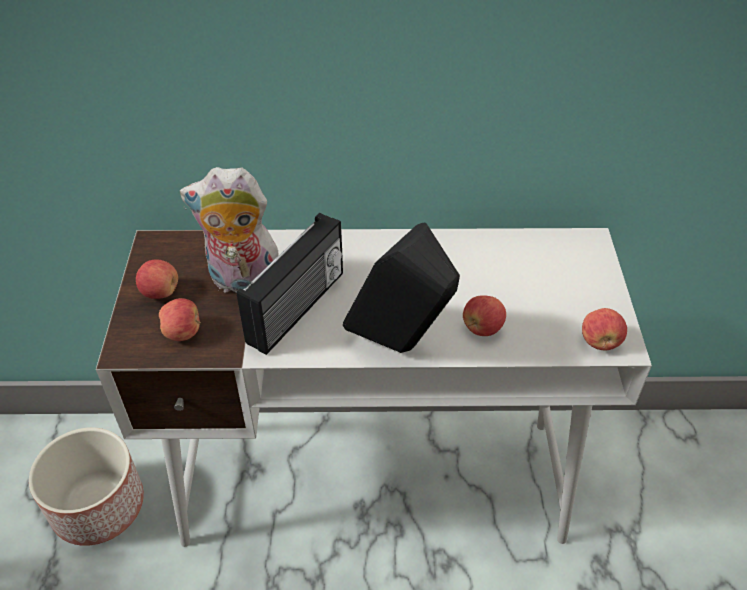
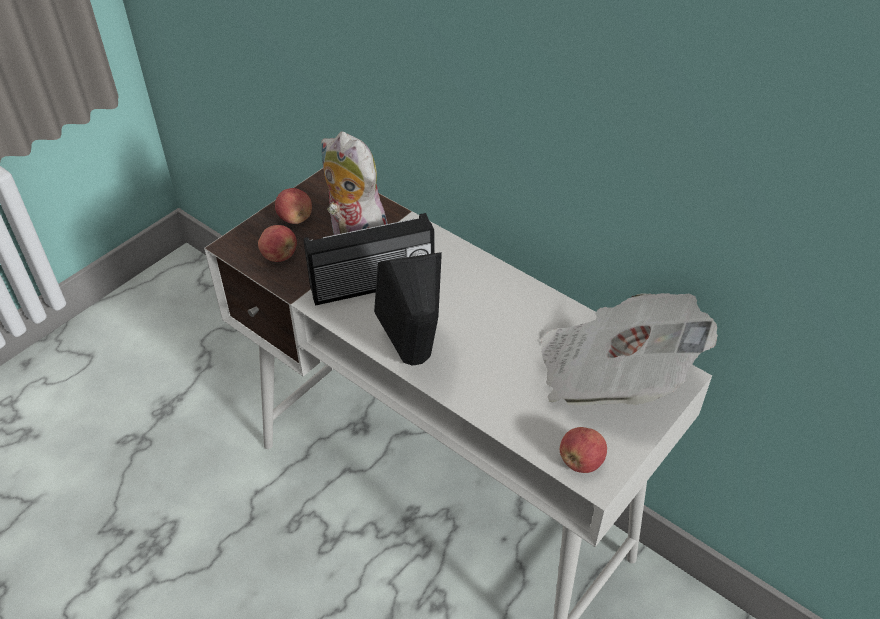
camera: 40 degrees right, 0 degrees up
(98, 504) = (238, 378): planter -> none
(482, 328) = (493, 387): apple -> none
(550, 267) = (612, 375): none -> newspaper

